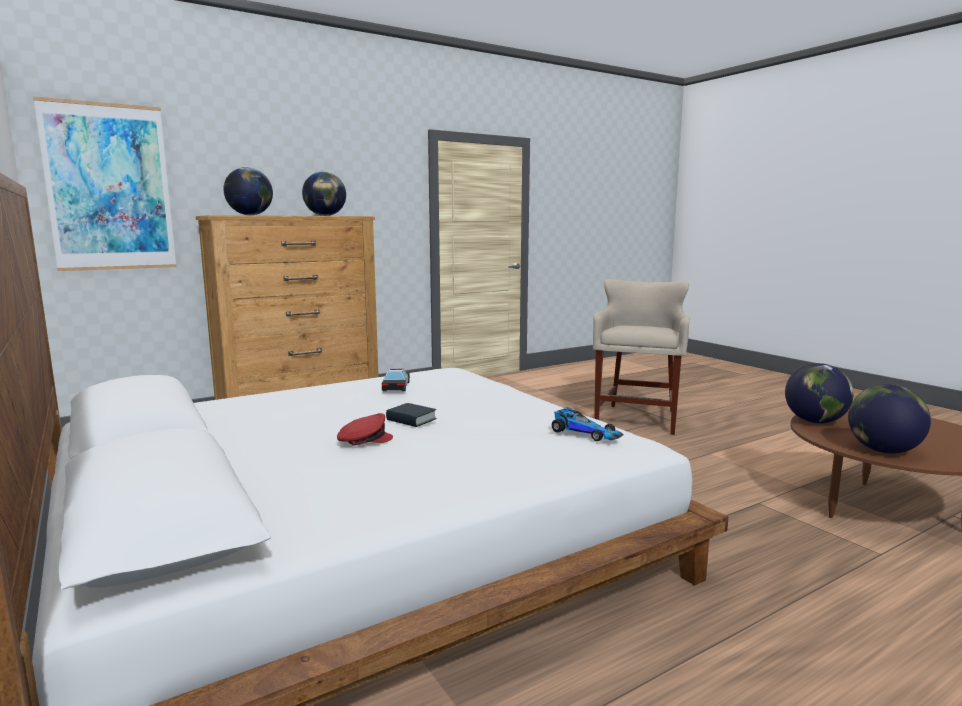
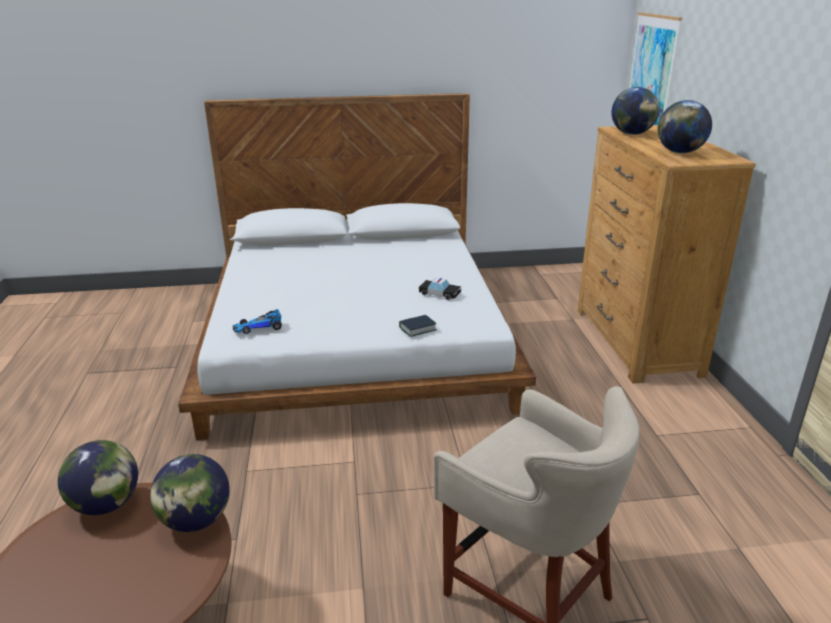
camera: 115 degrees right, 15 degrees up
(363, 440) = (331, 271): red cap -> none
(411, 420) = (352, 287): book -> book (417, 329)

